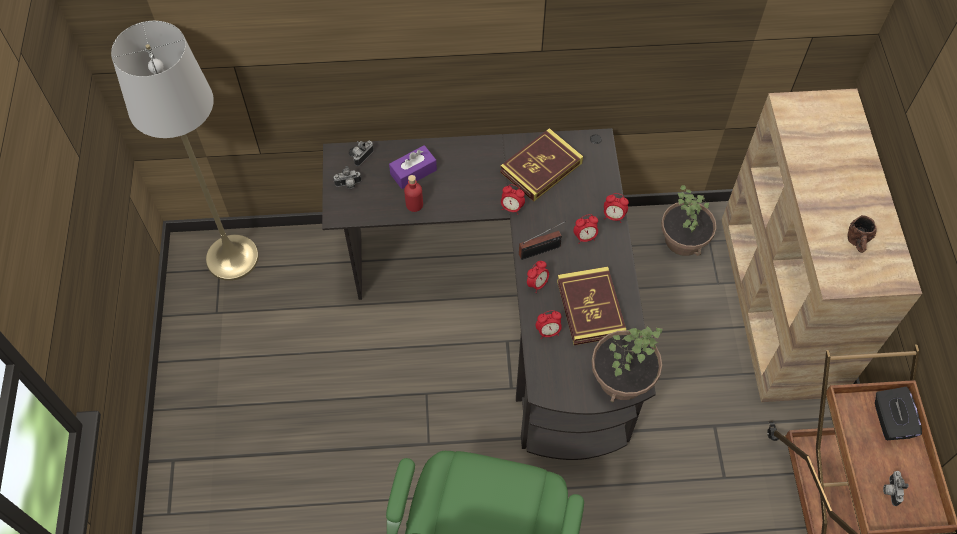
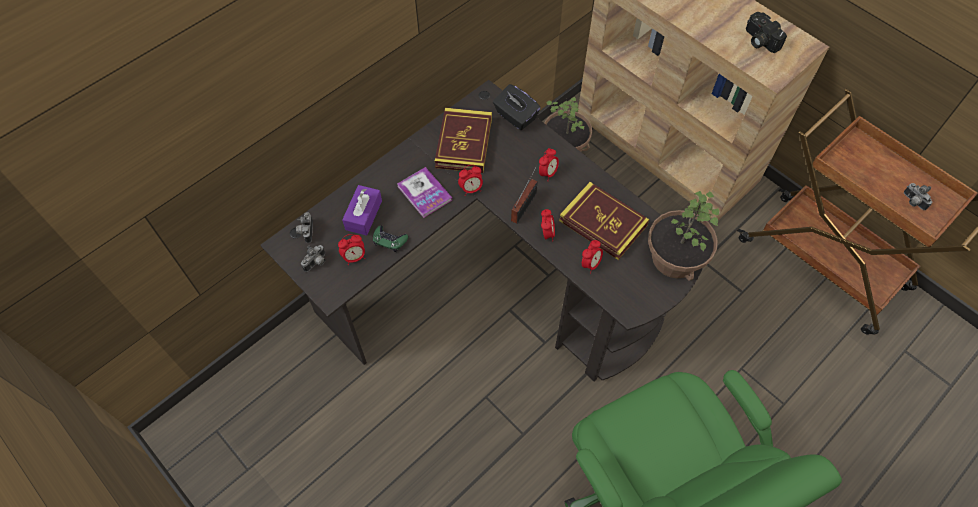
camera: 40 degrees left, 0 degrees up
(232, 257) = (220, 412): grey floor lamp -> none
(414, 204) = (389, 240): red bottle -> green game controller
(473, 186) = (424, 193): none -> book
(613, 216) = (553, 143): alarm clock -> alarm clock (354, 257)
(857, 244) = (759, 40): brown mug -> camera
(890, 421) = (867, 155): black tissue box -> black tissue box (515, 116)

